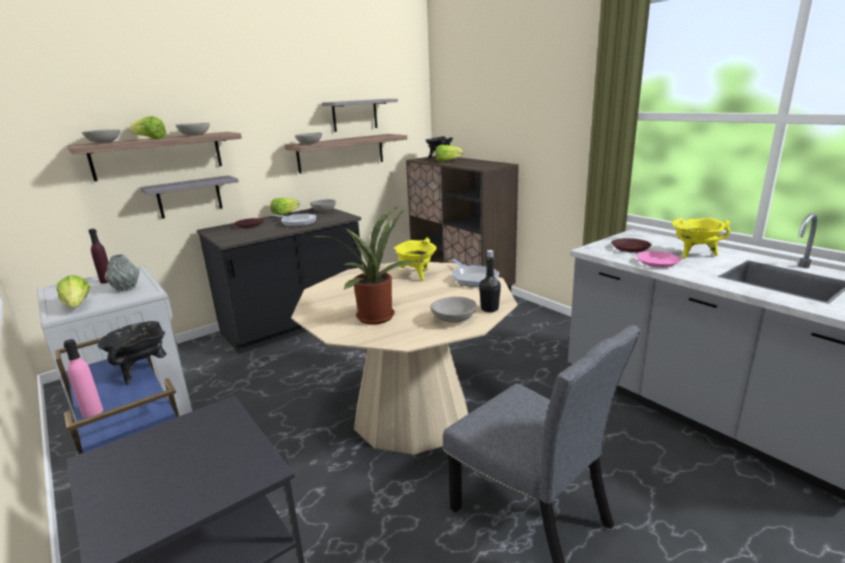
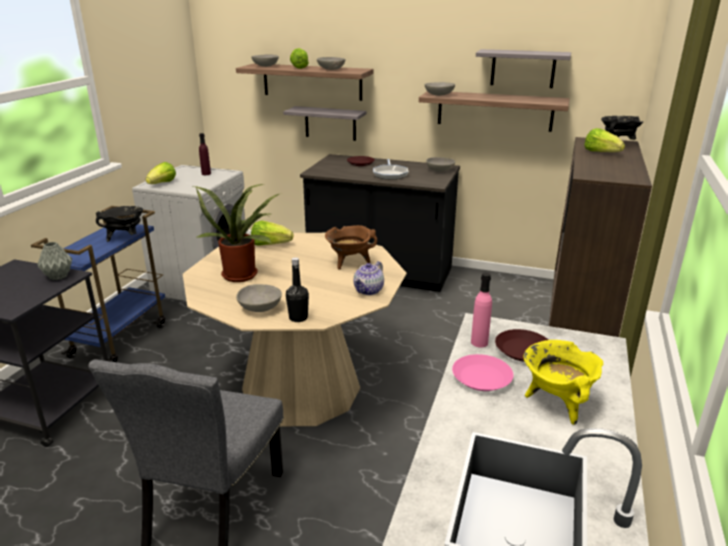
camera: 55 degrees right, 5 degrees up
(92, 412) = (73, 247): pink bottle -> pink bottle (479, 342)
(126, 289) = (197, 183): grey vase -> grey vase (58, 277)
(284, 214) = (407, 162): lettuce -> lettuce (270, 244)
(416, 275) = (349, 263): yellow cooking pot -> brown cooking pot
(473, 278) = (369, 290): frying pan -> teapot

